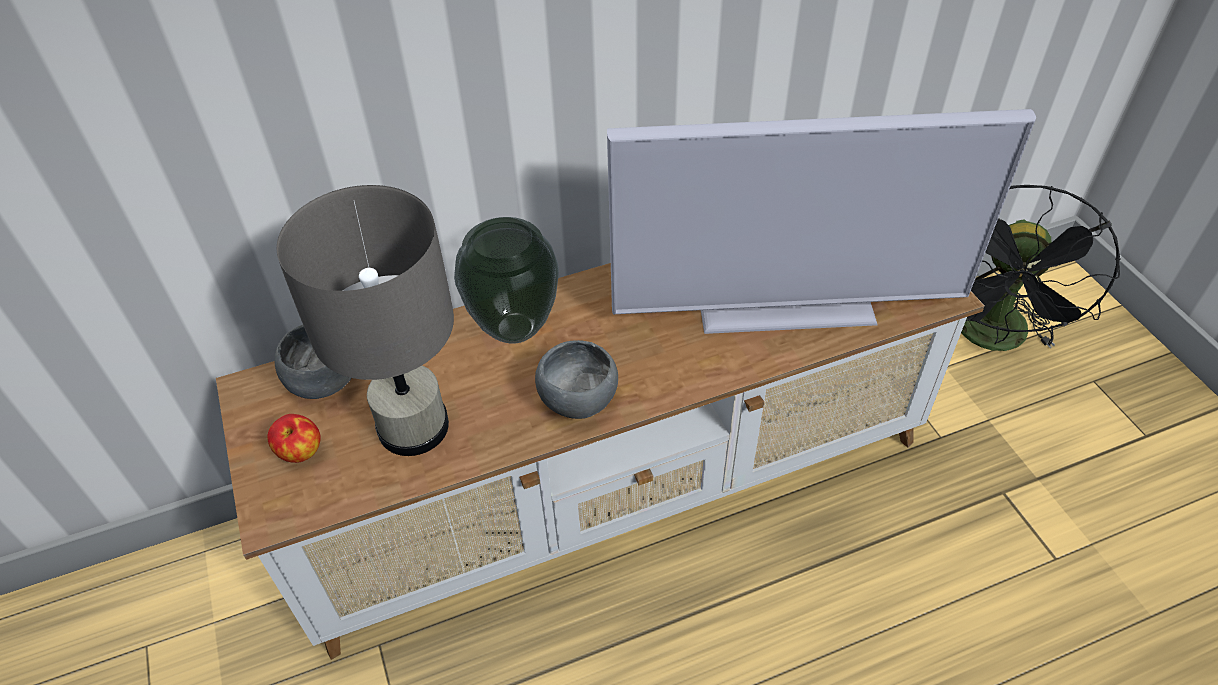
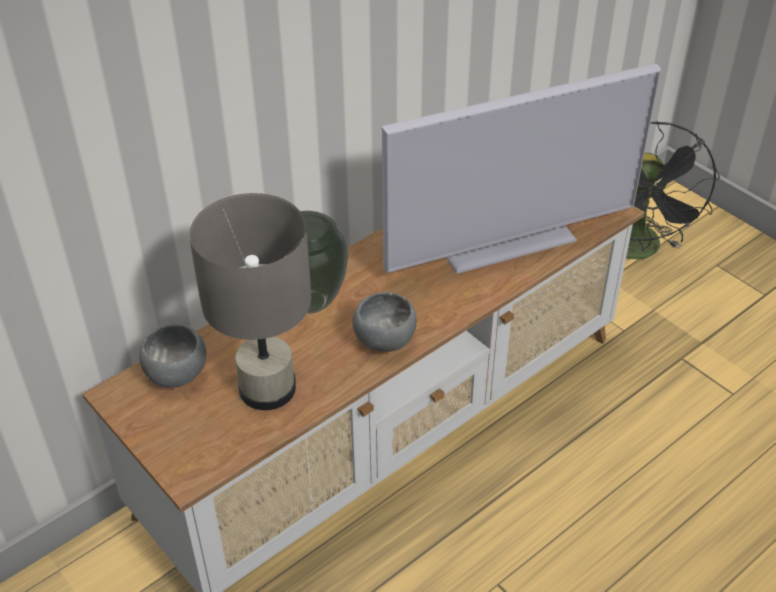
camera: 20 degrees left, 5 degrees down
(300, 452) = (186, 428): apple -> none

